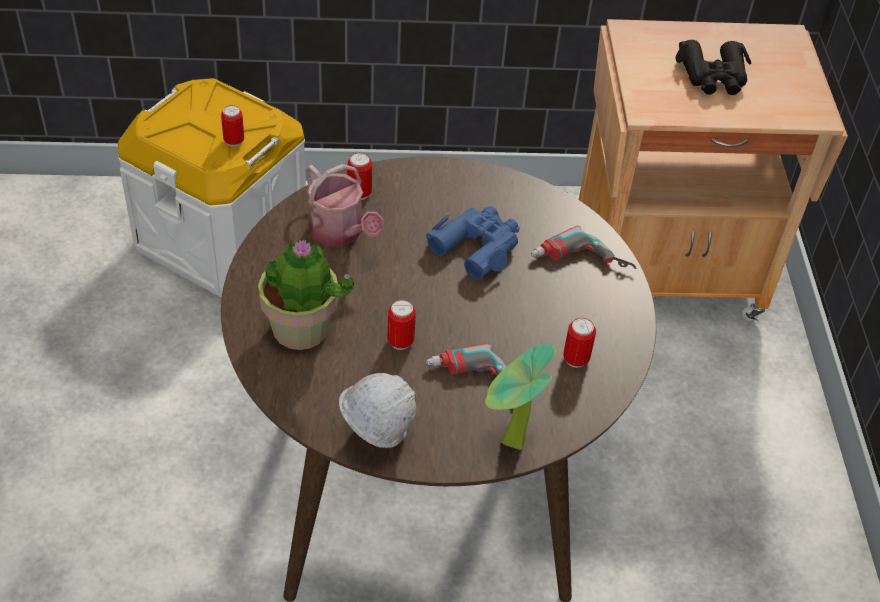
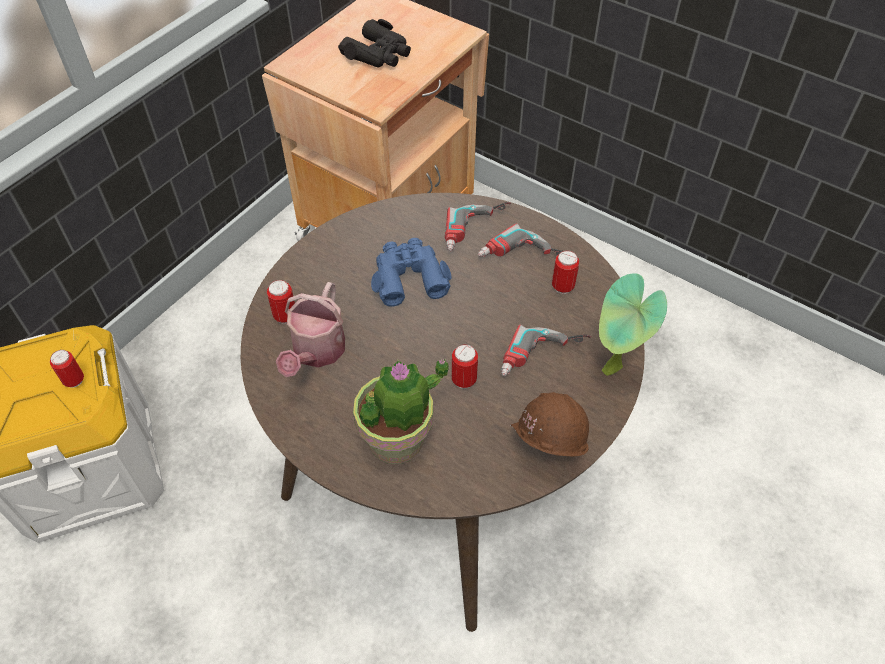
camera: 50 degrees left, 5 degrees up
(341, 232) = (316, 353): watering can -> watering can turned 105 degrees clockwise
(375, 435) = (545, 451): white hard hat -> brown hard hat
(580, 313) = (523, 258): none -> power drill

